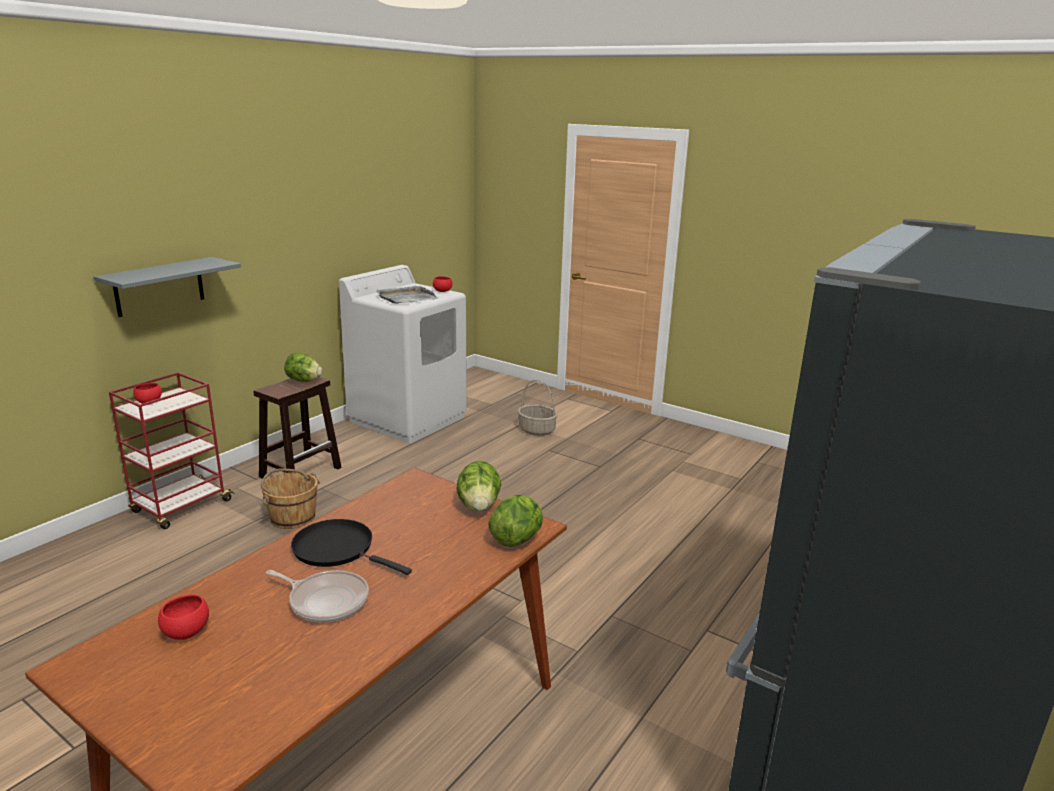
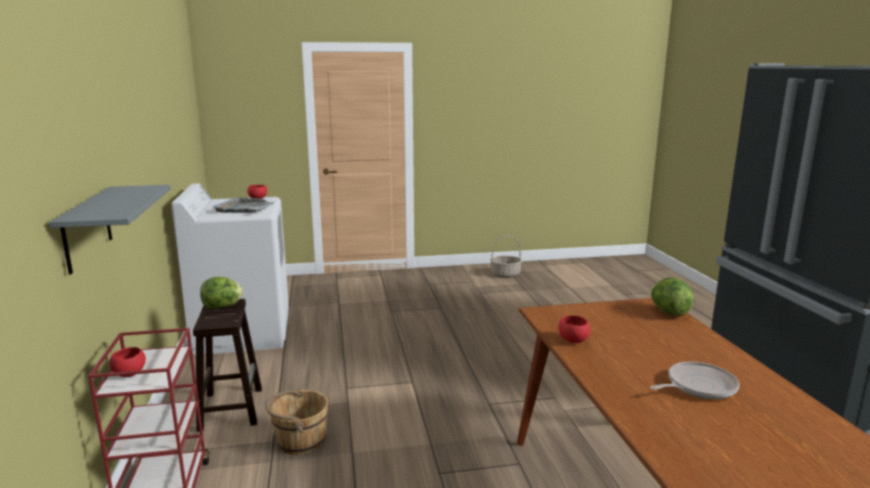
camera: 45 degrees left, 5 degrees down
(187, 632) = (703, 449): red bowl -> red bowl (573, 340)
(338, 549) = (622, 363): black frying pan -> none
(479, 506) = (609, 308): lettuce -> none
(537, 430) = (358, 303): basket -> basket (505, 274)

